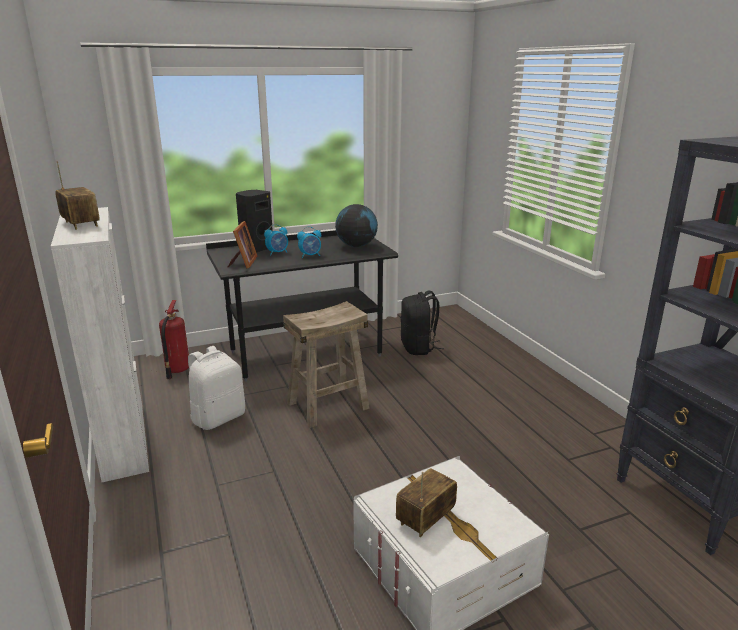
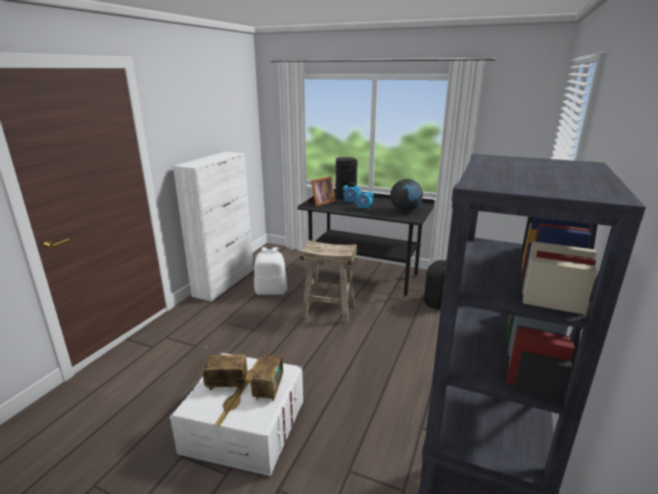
camera: 45 degrees right, 0 degrees up
(80, 224) = (209, 159): radio -> radio (268, 388)
(177, 370) = (290, 260): fire extinguisher -> none

